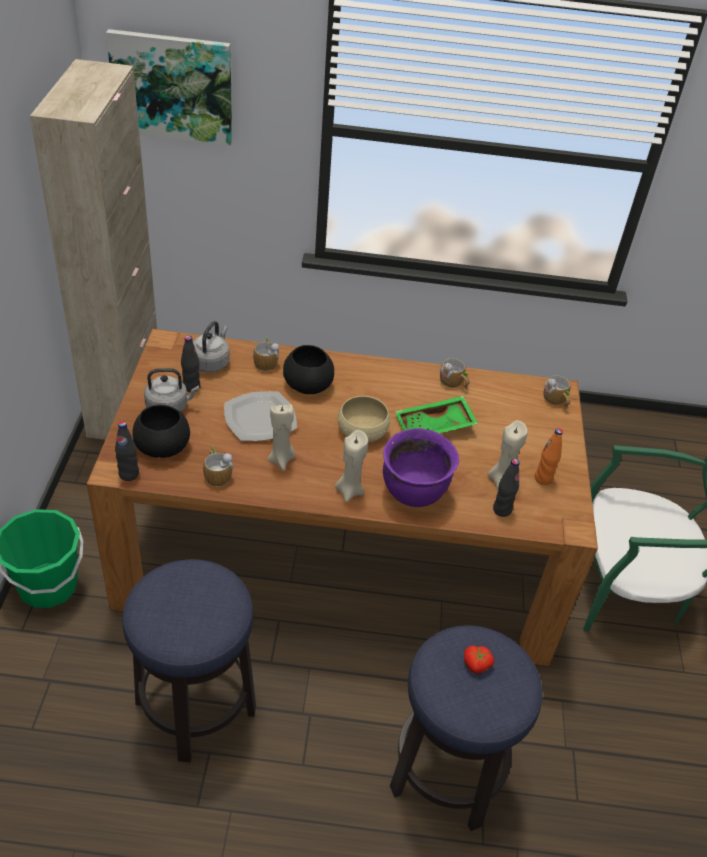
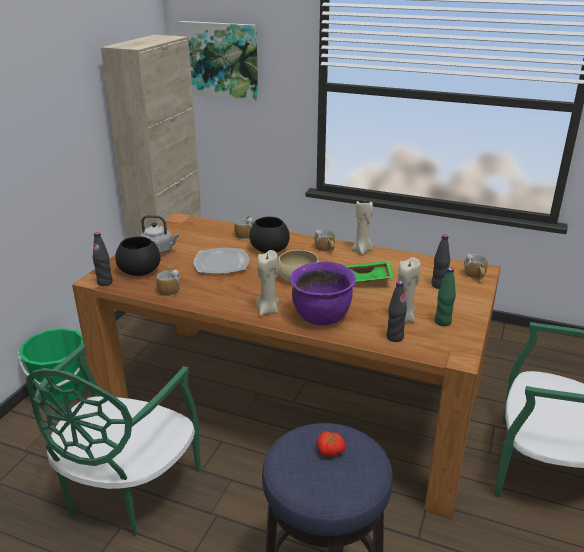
camera: 20 degrees right, 15 degrees down
(191, 387) = (182, 242): black bottle -> black bottle (438, 285)
(195, 706) = (126, 490): stool -> green chair
(211, 362) = (204, 231): grey kettle -> none
(281, 459) = (223, 287): beige candle -> beige candle (362, 250)
(454, 383) = (389, 258): mug -> mug (326, 249)
(543, 478) = (442, 322): orange bottle -> green bottle

